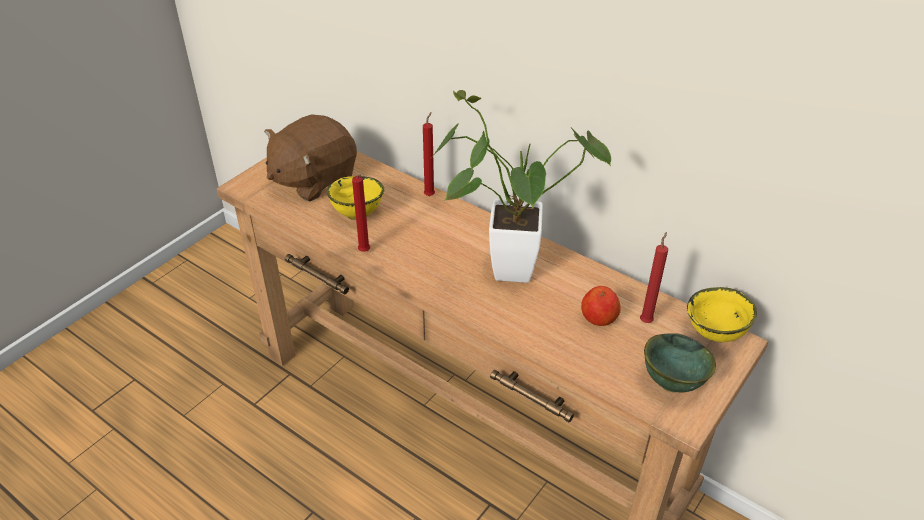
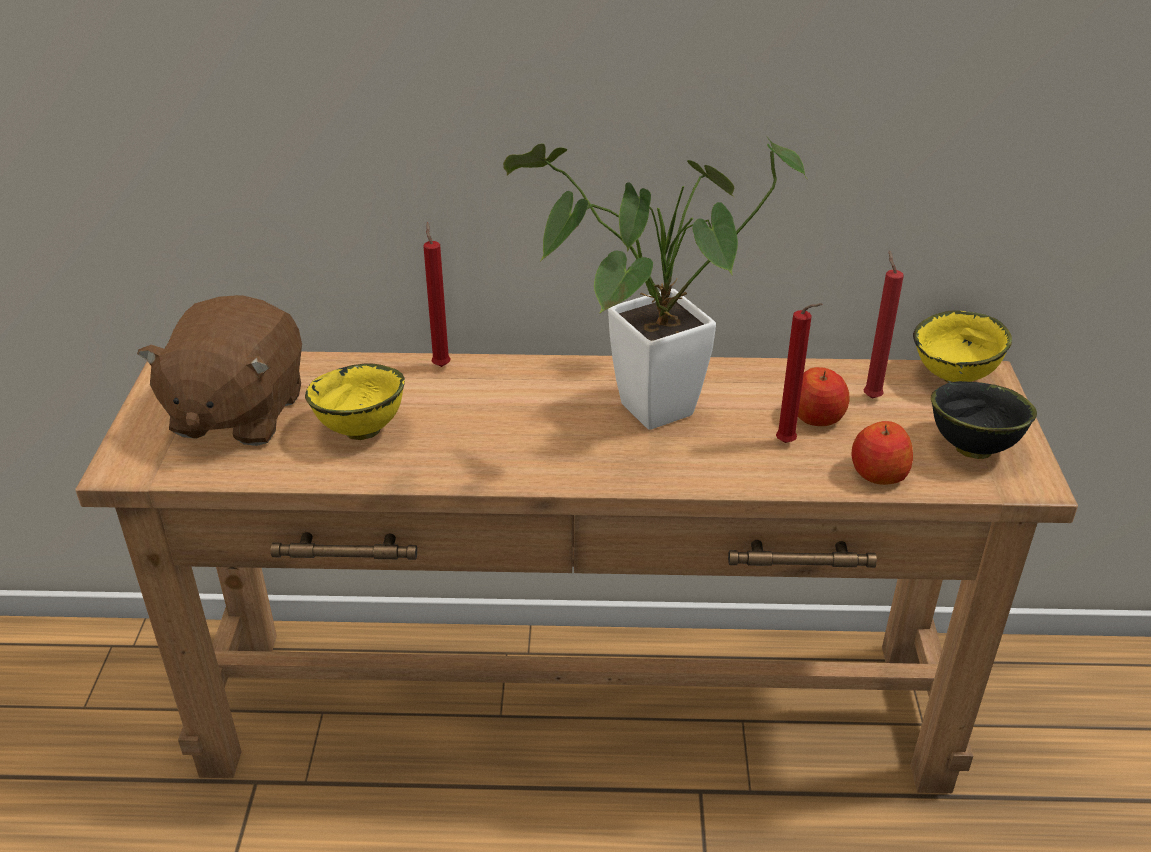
camera: 35 degrees left, 5 degrees down
(365, 252) = (430, 474): red candle -> red candle (788, 444)
(595, 367) = (877, 473): none -> apple
(671, 382) = (970, 448): green bowl -> black bowl

